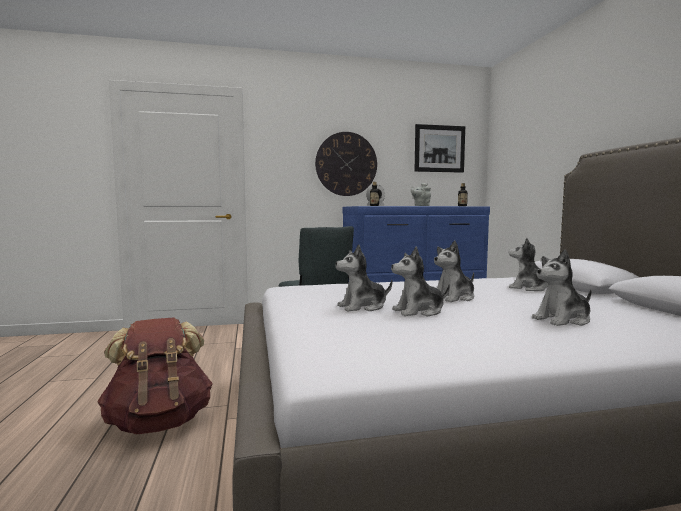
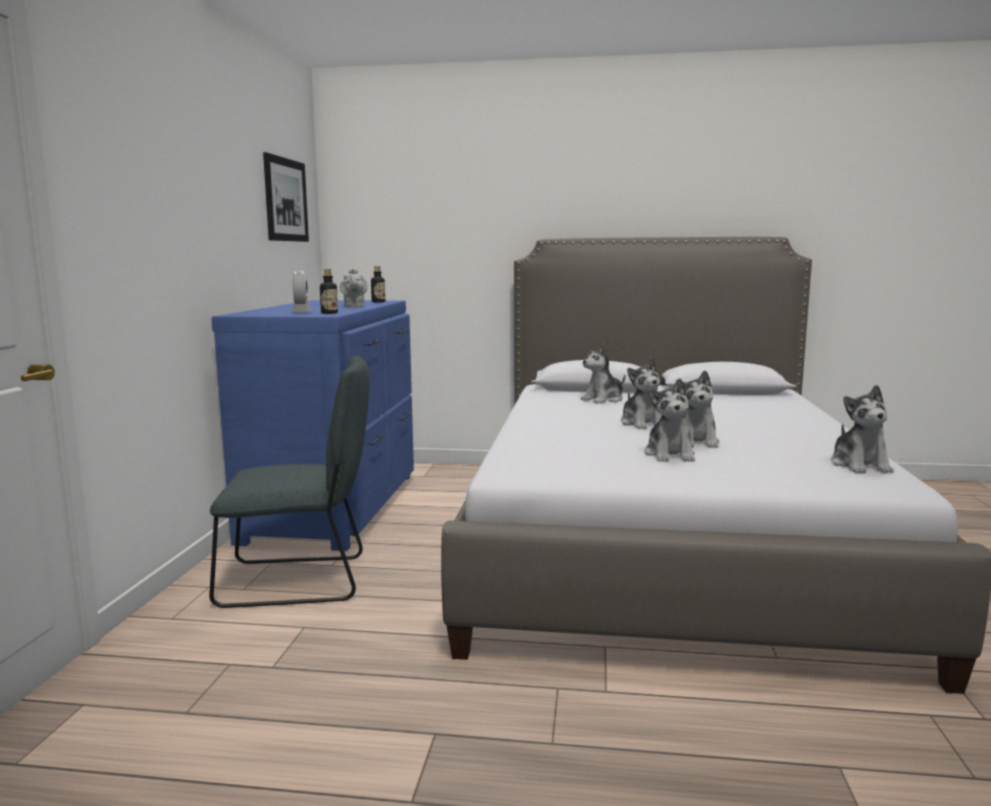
camera: 70 degrees left, 5 degrees up
(159, 422) = (593, 757): brown backpack -> none
(346, 164) = (201, 225): wall clock -> none
(563, 320) = (740, 415): plush toy -> plush toy (860, 465)

